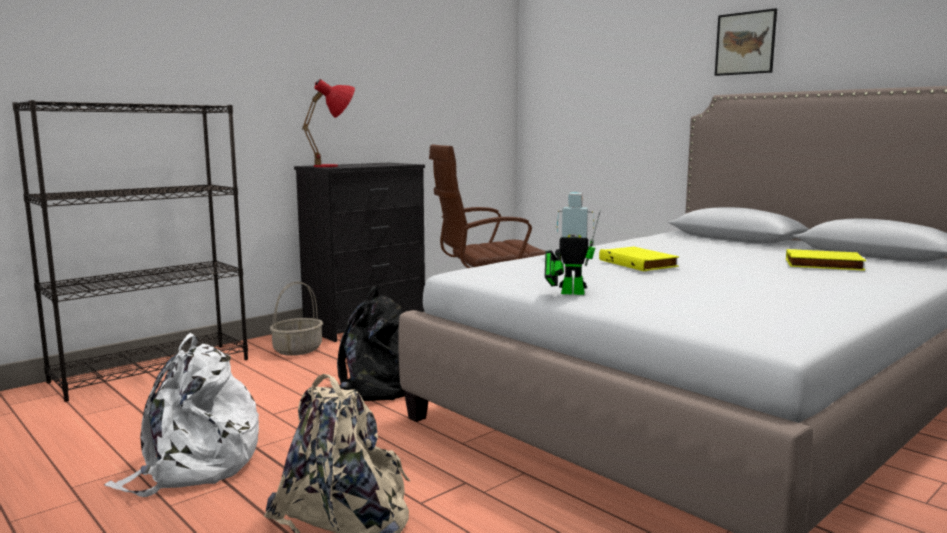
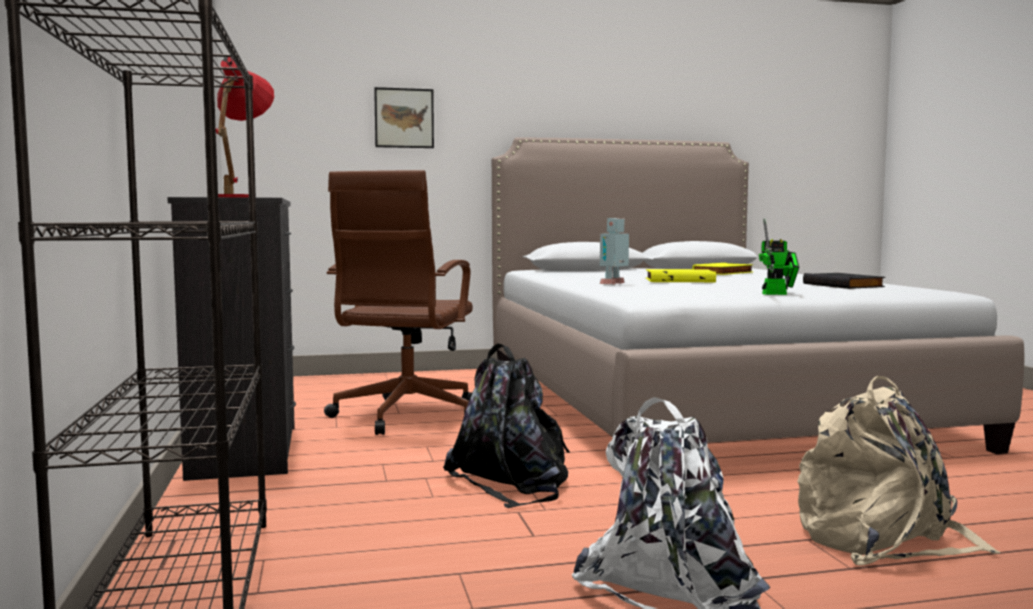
camera: 60 degrees left, 5 degrees down
(298, 350) = (281, 494): basket -> none
(568, 293) = (778, 294): toy robot -> toy robot turned 135 degrees counterclockwise
(745, 43) = (532, 91): picture -> picture (404, 118)
(754, 304) = (844, 285): none -> black book

